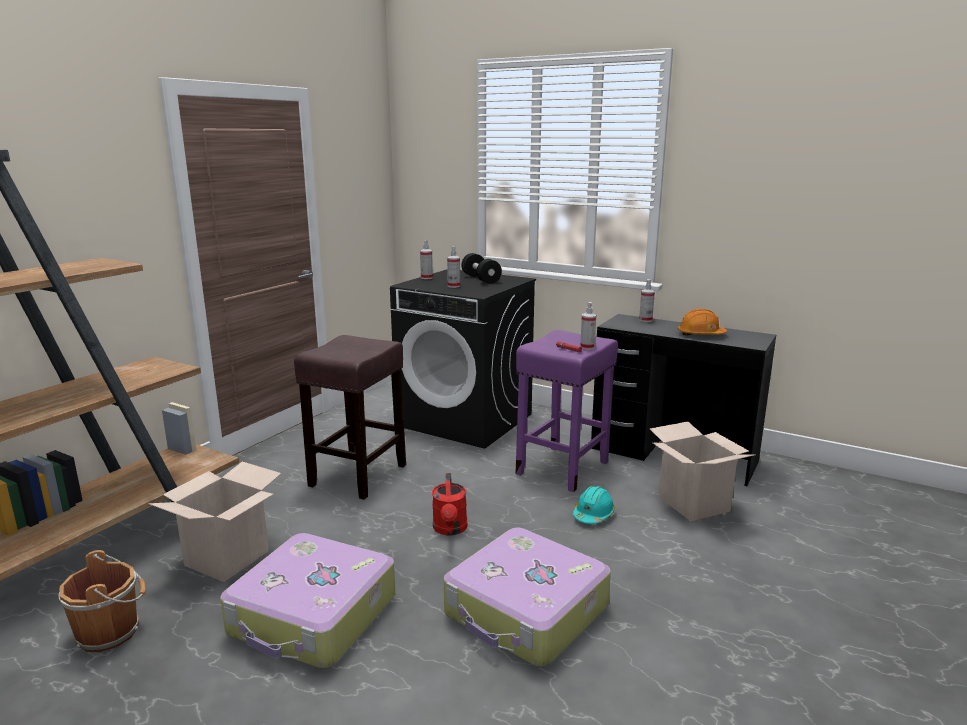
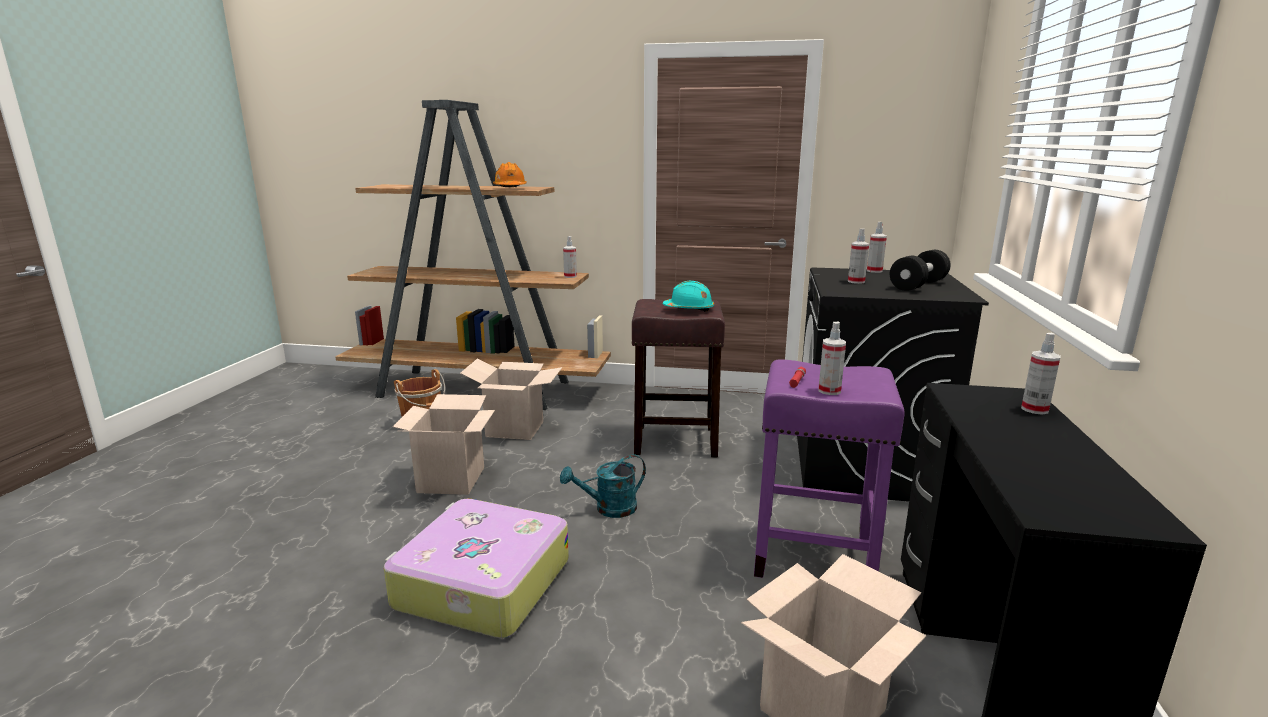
camera: 70 degrees right, 0 degrees up
(157, 364) = (570, 276): none -> spray bottle
(313, 616) = (451, 480): suitcase -> cardboard box
(450, 529) = (609, 509): red watering can -> turquoise watering can
(593, 515) = (707, 602): turquoise hard hat -> turquoise hard hat (689, 309)
(700, 334) = (1026, 457): orange hard hat -> orange hard hat (510, 188)

